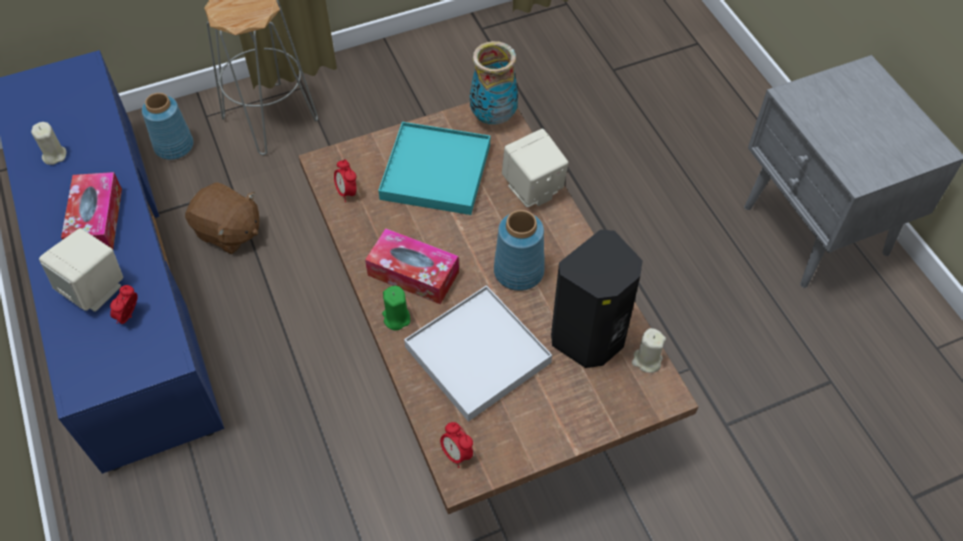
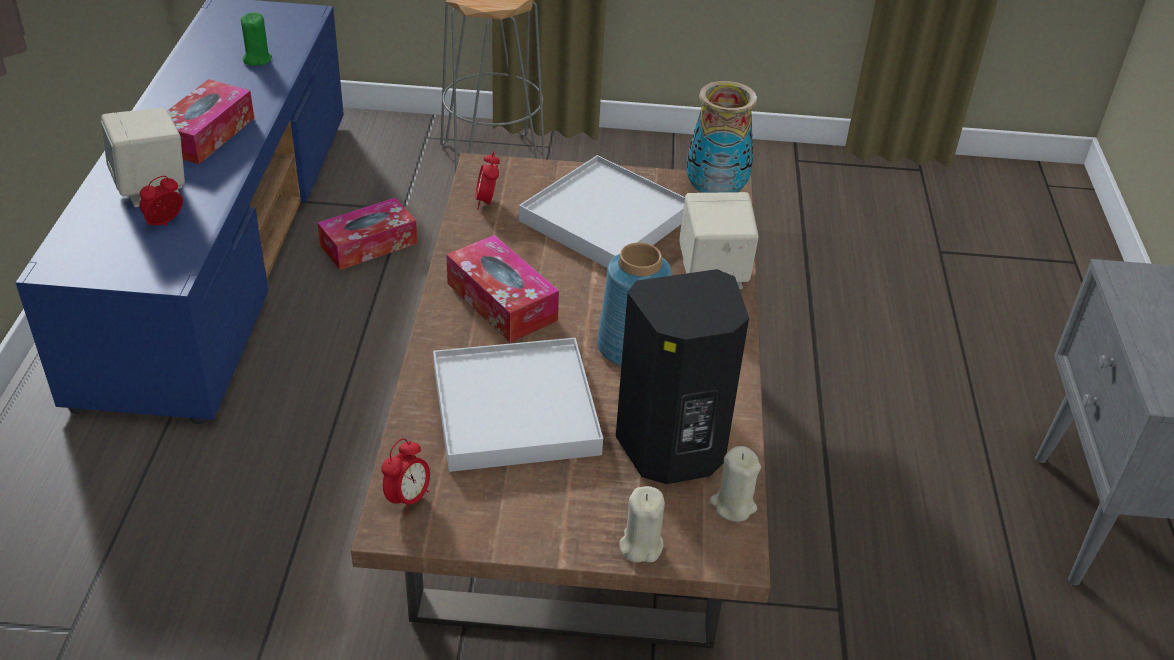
camera: 25 degrees right, 15 degrees down
(54, 155) = (214, 70): beige candle -> beige candle (640, 545)
(174, 145) = (374, 151): blue vase -> none
(228, 232) = (369, 244): brown plush toy -> tissue box
(396, 318) = (447, 335): green candle -> green candle (257, 59)
(435, 172) = (605, 219): turquoise tray -> white tray
(456, 454) = (408, 499): alarm clock -> alarm clock turned 135 degrees counterclockwise

